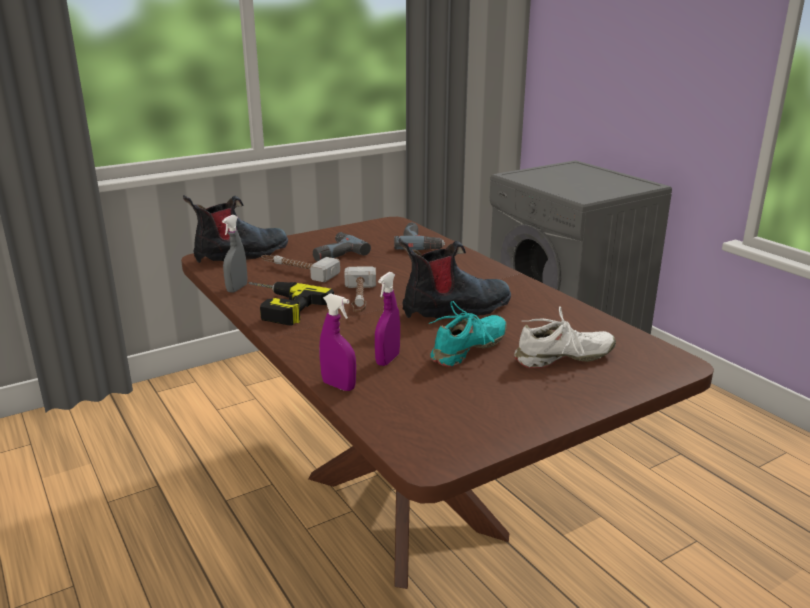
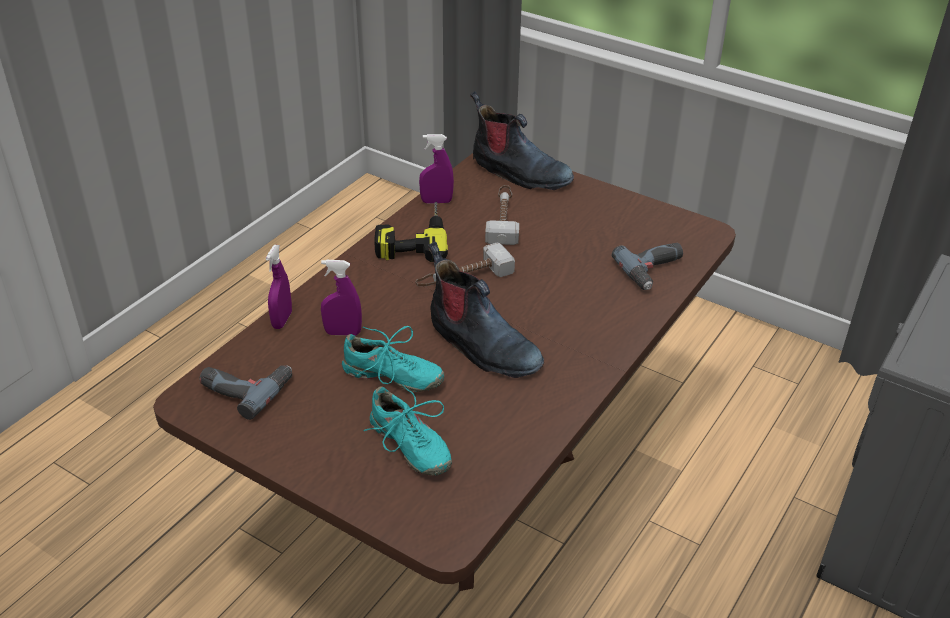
camera: 65 degrees right, 15 degrees up
(237, 288) = (436, 201): grey spray bottle -> purple spray bottle
(334, 253) = (570, 224): power drill -> power drill (246, 387)
(564, 358) = (409, 446): white shoe -> turquoise shoe

